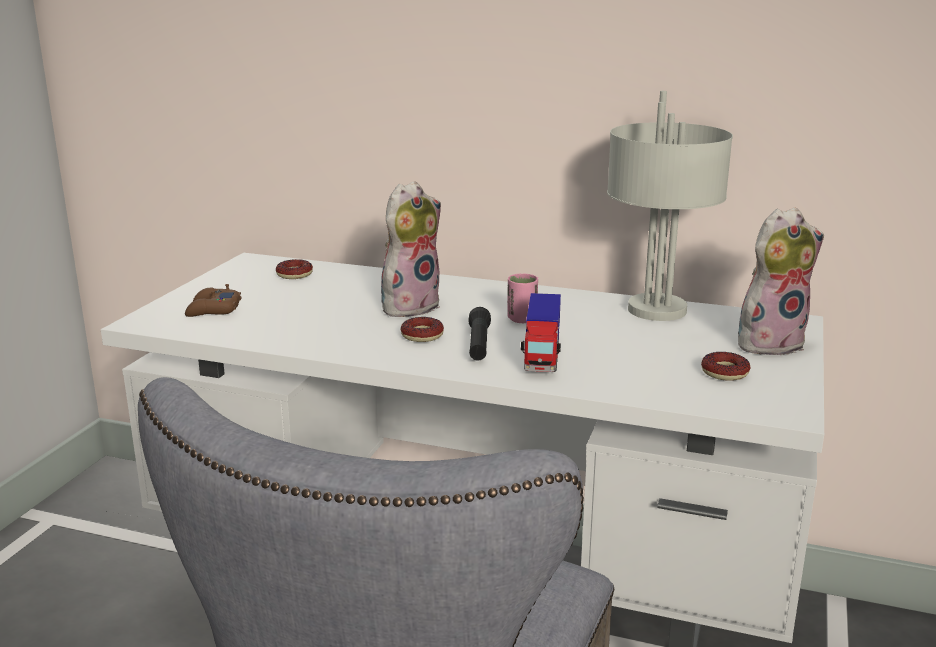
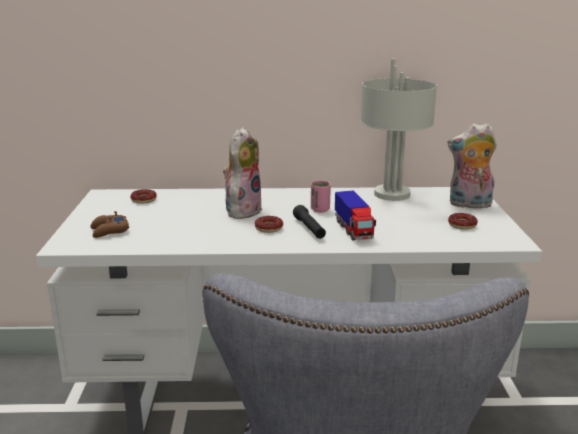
camera: 20 degrees left, 0 degrees up
(770, 343) = (469, 205): plush toy -> plush toy turned 135 degrees counterclockwise

